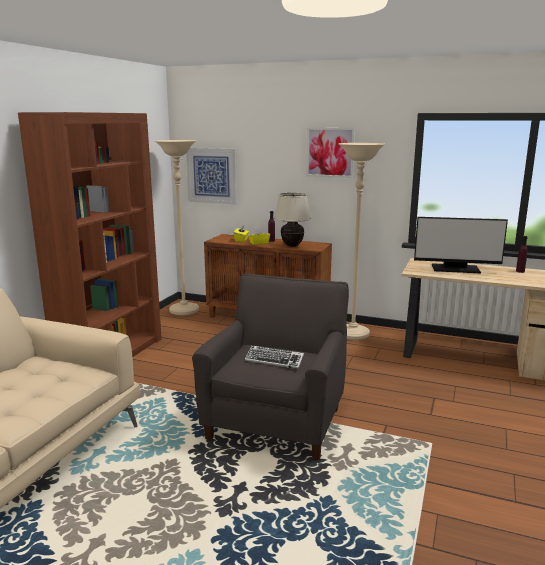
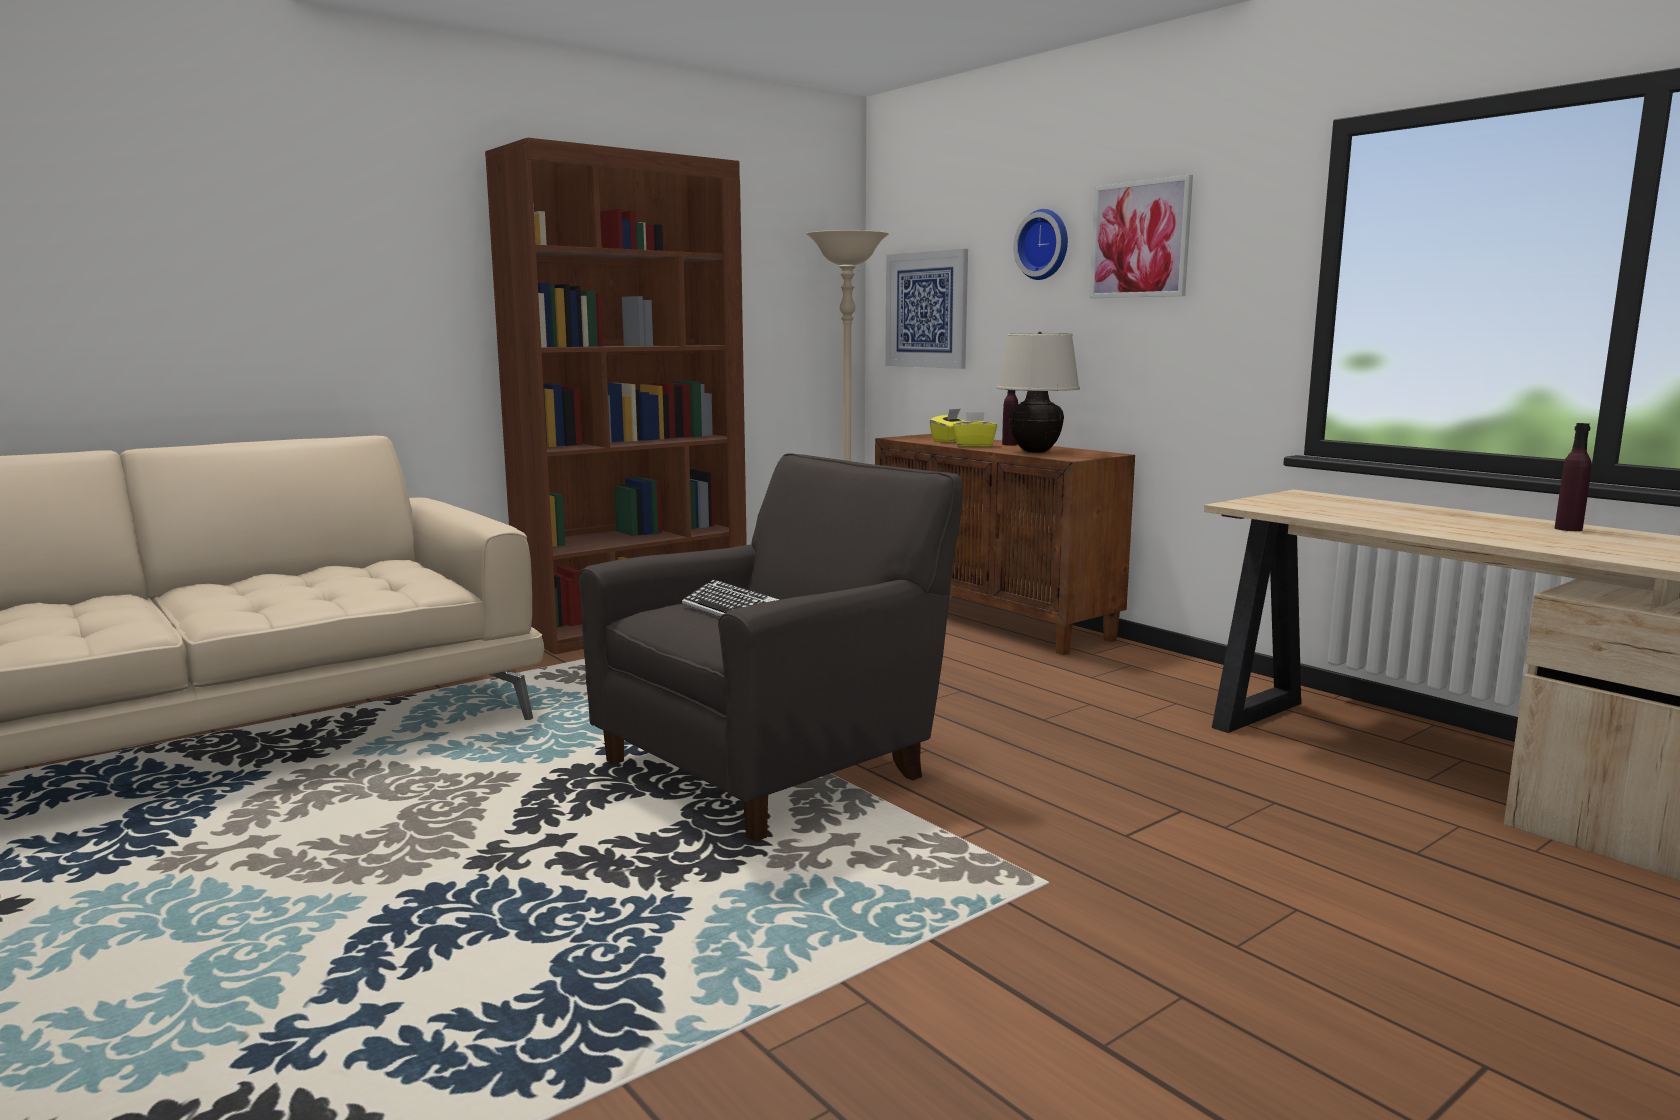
camera: 30 degrees right, 5 degrees down
(280, 150) = (1044, 245): none -> wall clock
(352, 334) = (1144, 671): beige floor lamp -> none
(455, 269) = (1372, 510): monitor -> none

